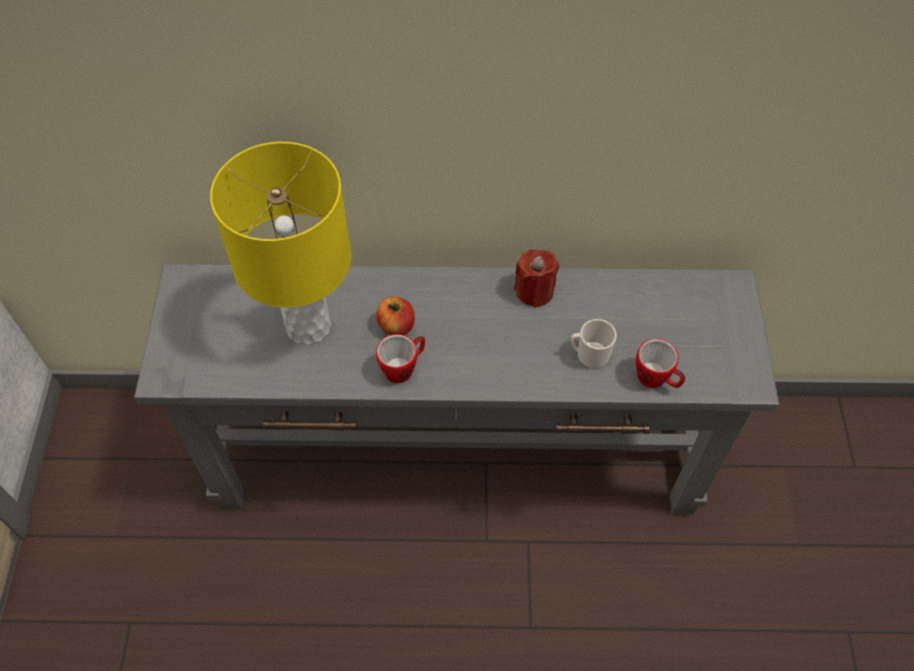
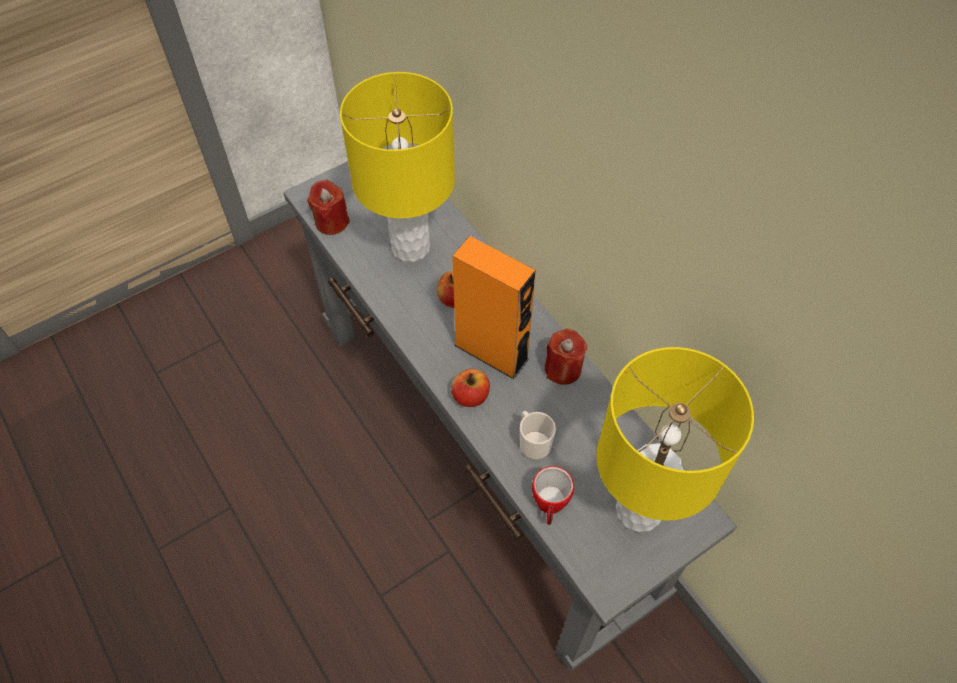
camera: 55 degrees right, 0 degrees up
(216, 374) = (331, 222): none -> red candle
(403, 368) = (421, 324): mug -> none
(477, 332) = (491, 352): none -> orange speaker
(509, 373) = (471, 396): none -> apple
(700, 322) = (638, 510): none -> yellow table lamp

